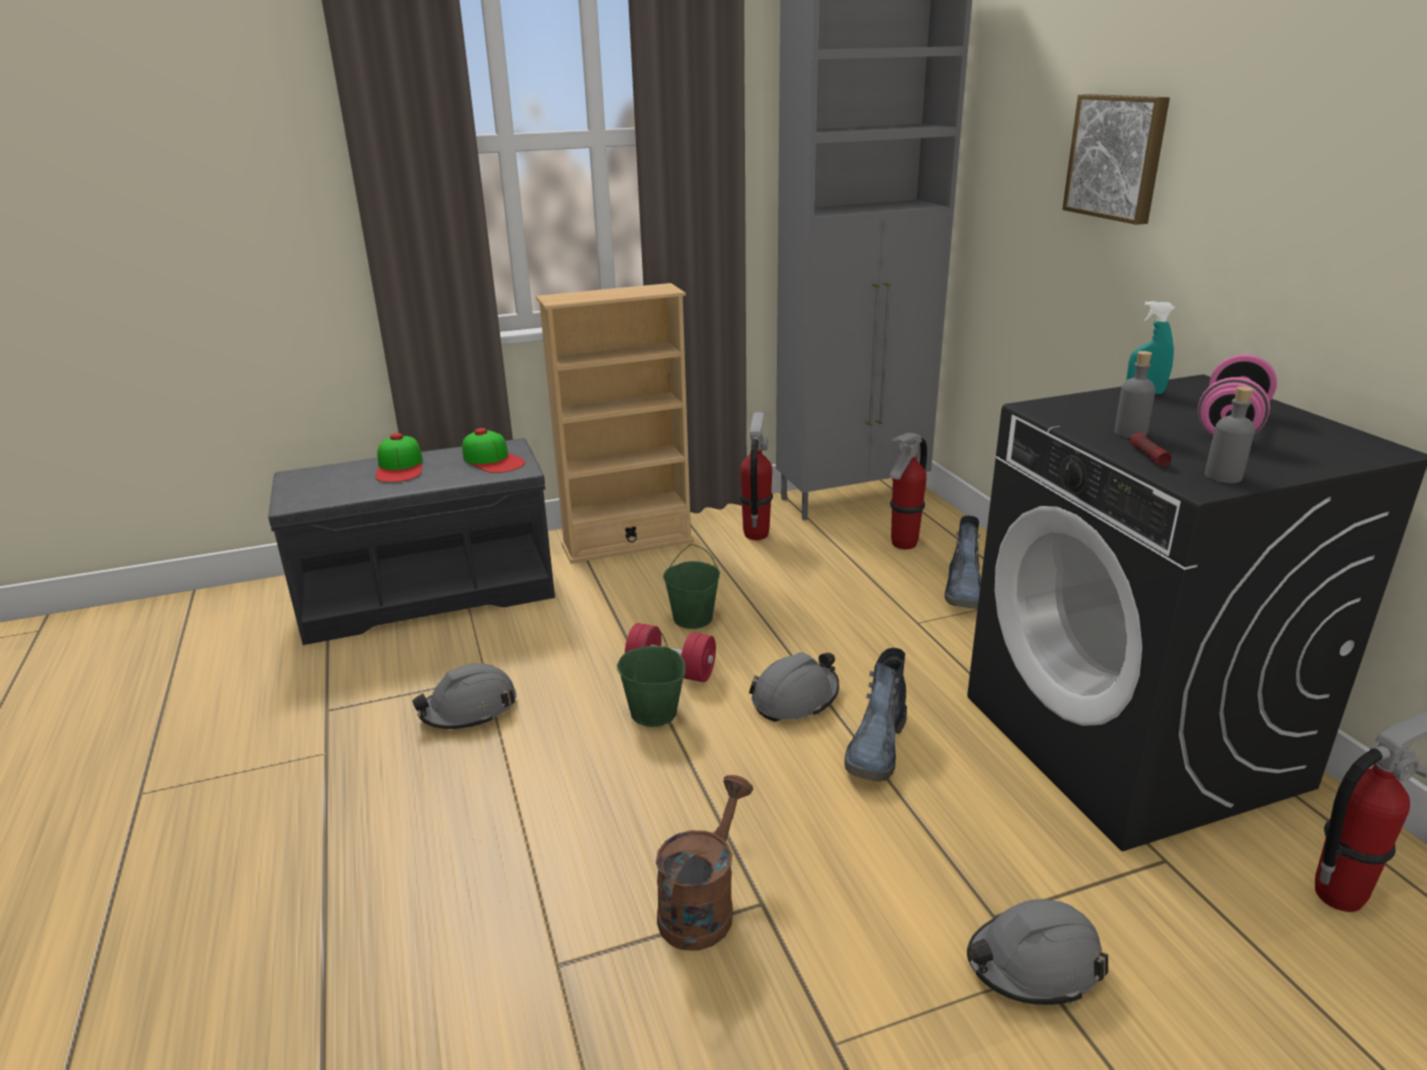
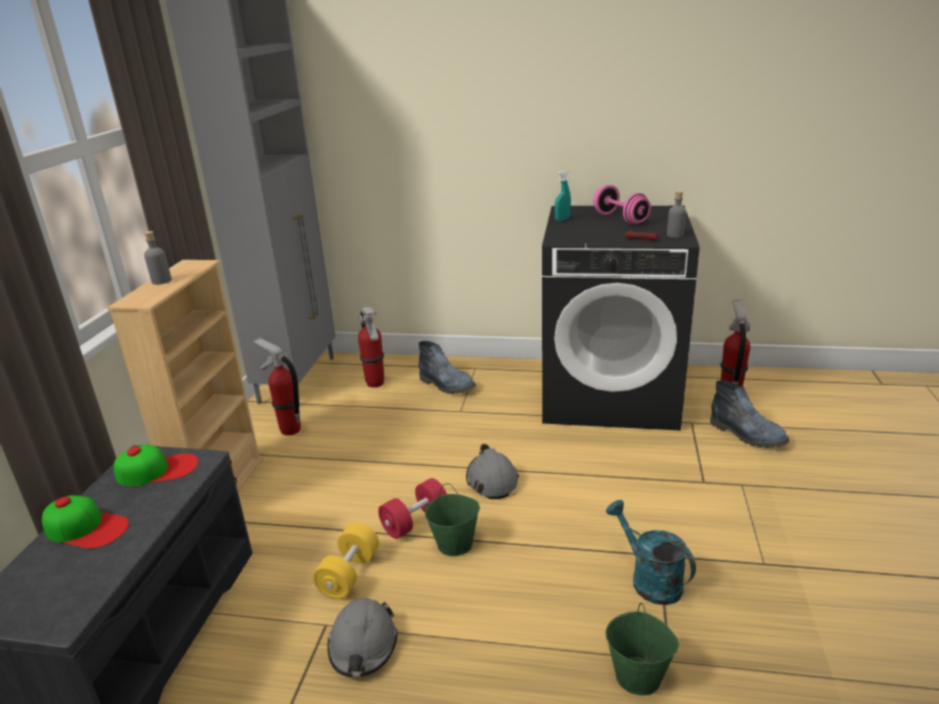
camera: 60 degrees left, 0 degrees up
(561, 662) = (349, 574): none -> yellow dumbbell
(693, 618) = (363, 492): green bucket -> green bucket (638, 676)
(702, 905) = (649, 579): brown watering can -> turquoise watering can
(877, 748) = (560, 468): boot -> boot (748, 435)
(1034, 964) = (736, 483): grey hard hat -> none
(1117, 157) = (448, 102): picture -> none
(1130, 433) = (610, 235): grey bottle -> grey bottle (161, 281)

